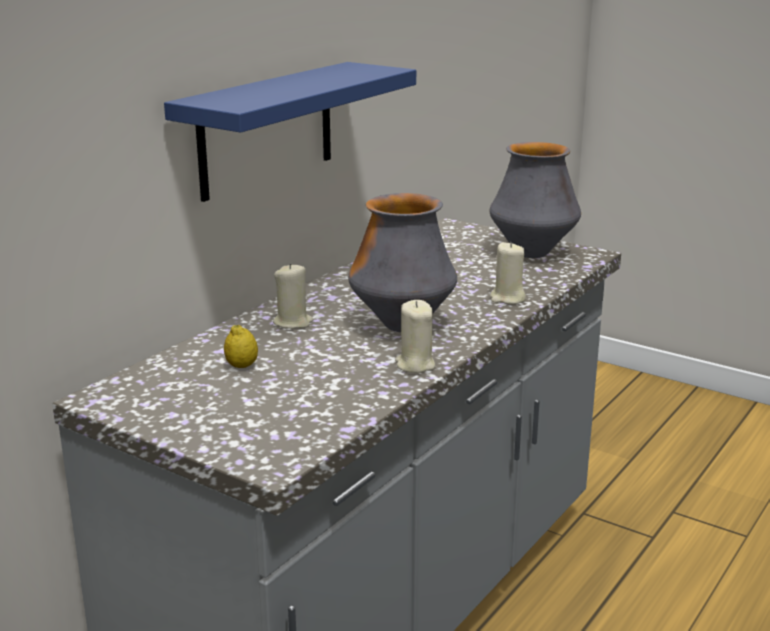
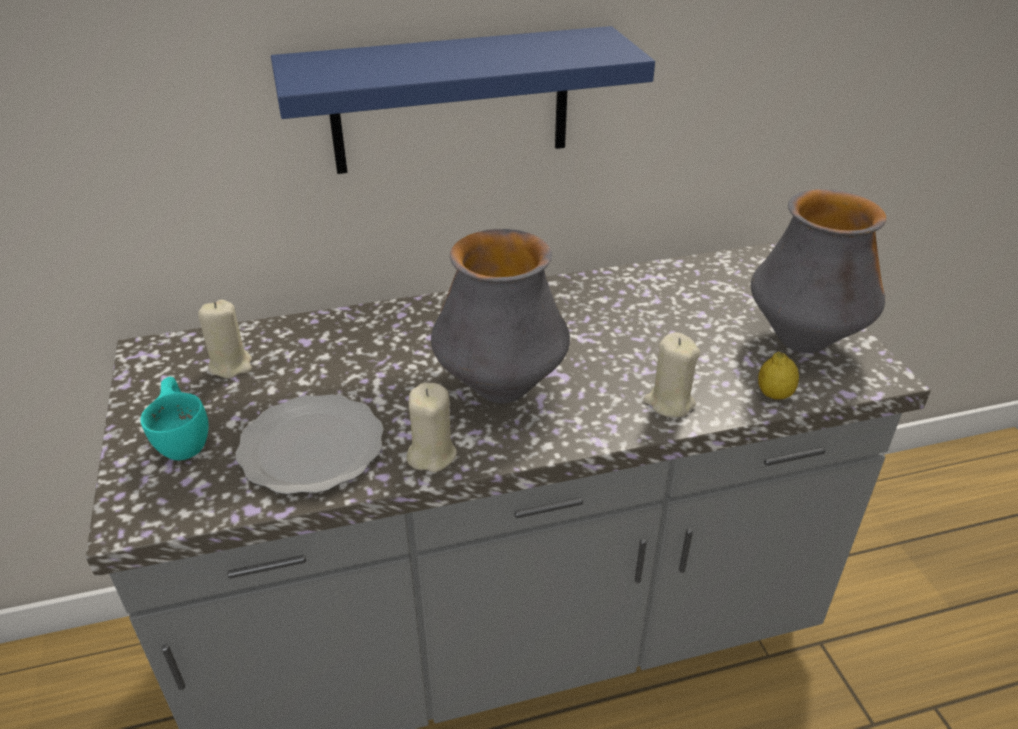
camera: 40 degrees right, 15 degrees up
(229, 421) = (184, 438): none -> turquoise cup
(242, 366) = (292, 371): lemon -> lemon (774, 395)
(293, 322) = (411, 333): beige candle -> beige candle (231, 365)
(331, 390) = (313, 446): none -> plate

